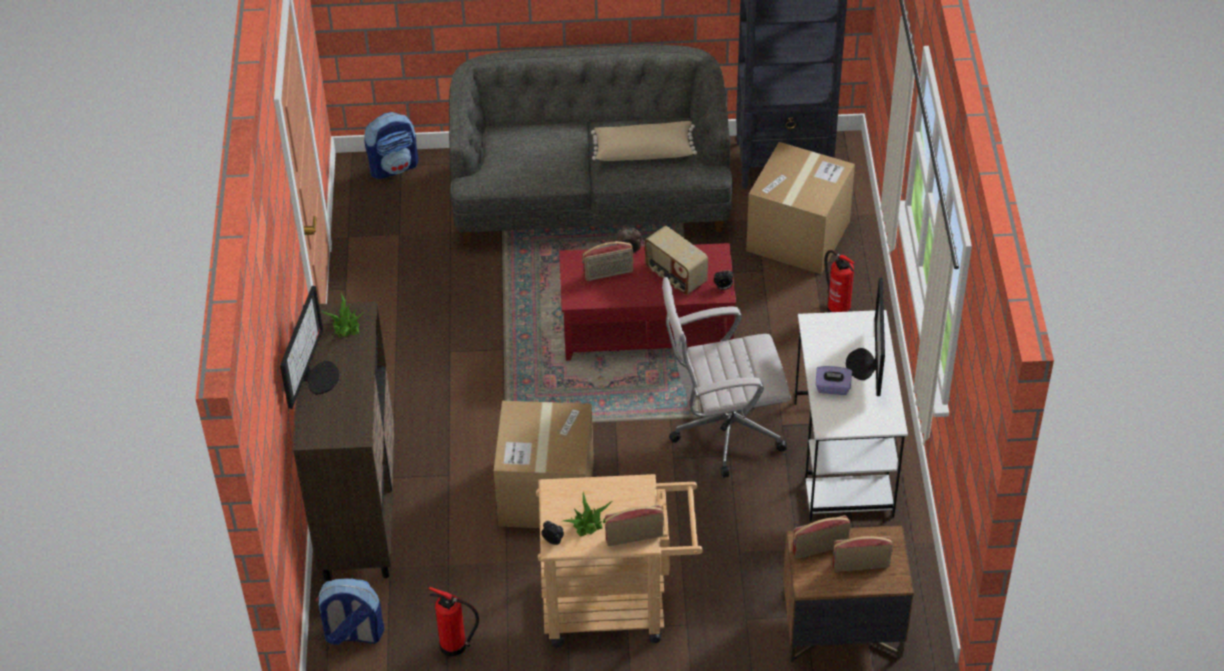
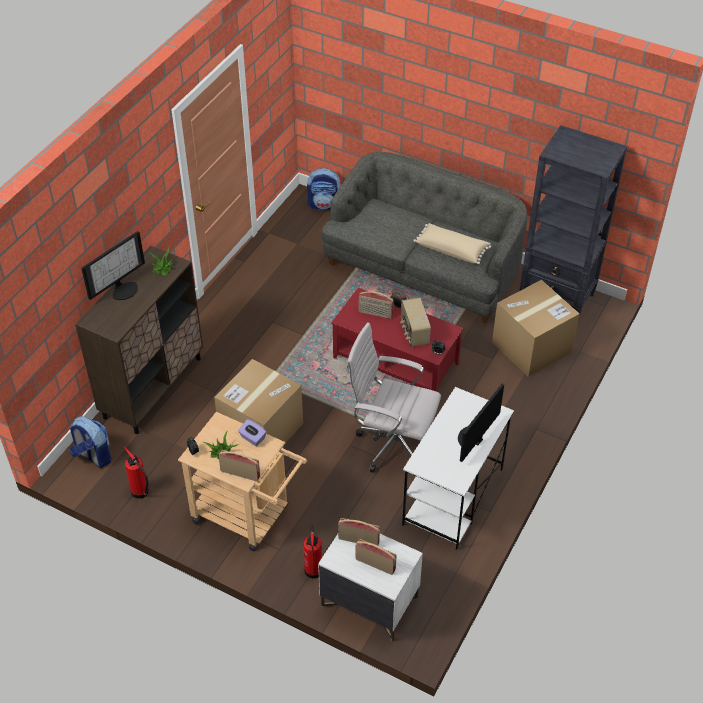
camera: 30 degrees right, 0 degrees up
(832, 388) = (439, 443): purple tissue box -> purple tissue box (252, 438)
(837, 308) = (521, 402): fire extinguisher -> fire extinguisher (314, 568)
(841, 628) = (368, 602): brown nightstand -> white nightstand

